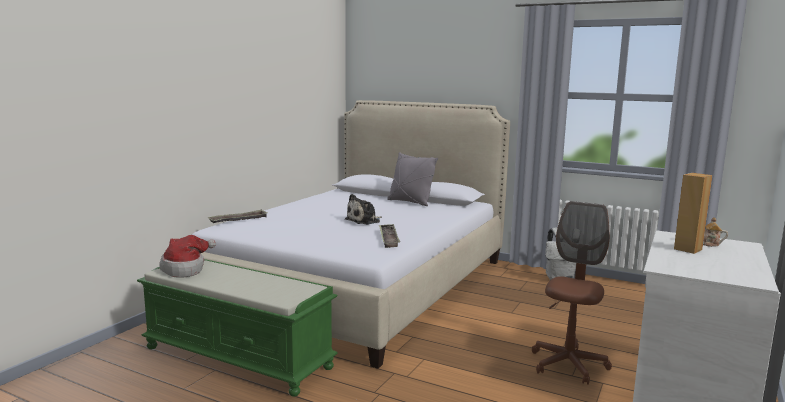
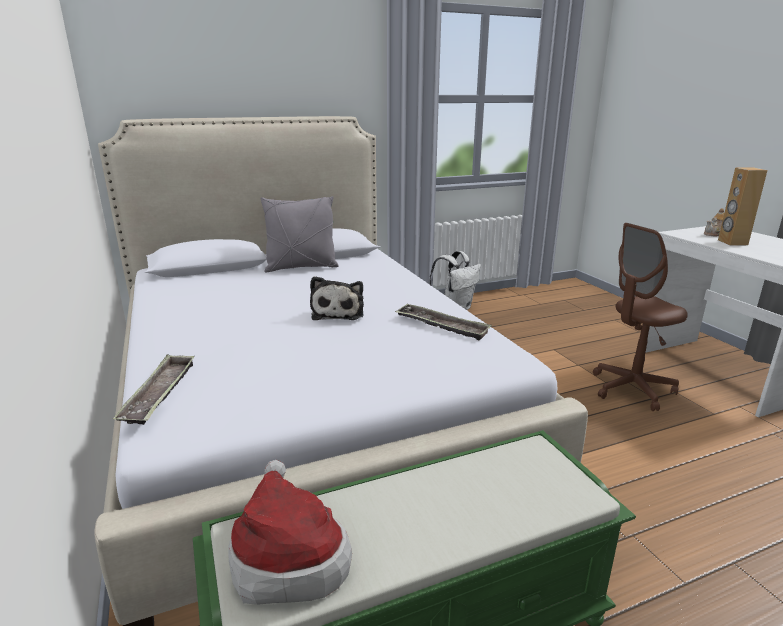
camera: 50 degrees left, 10 degrees up
(568, 365) = (631, 389): brown office chair -> brown office chair turned 90 degrees counterclockwise

